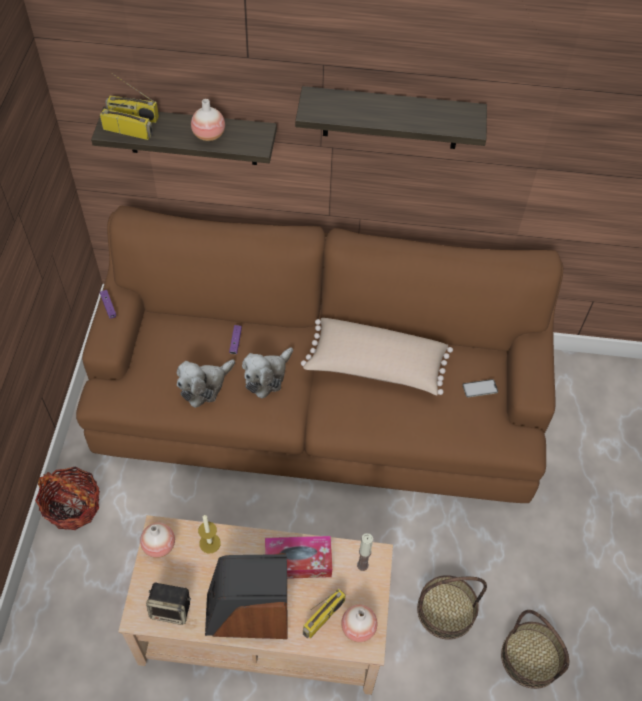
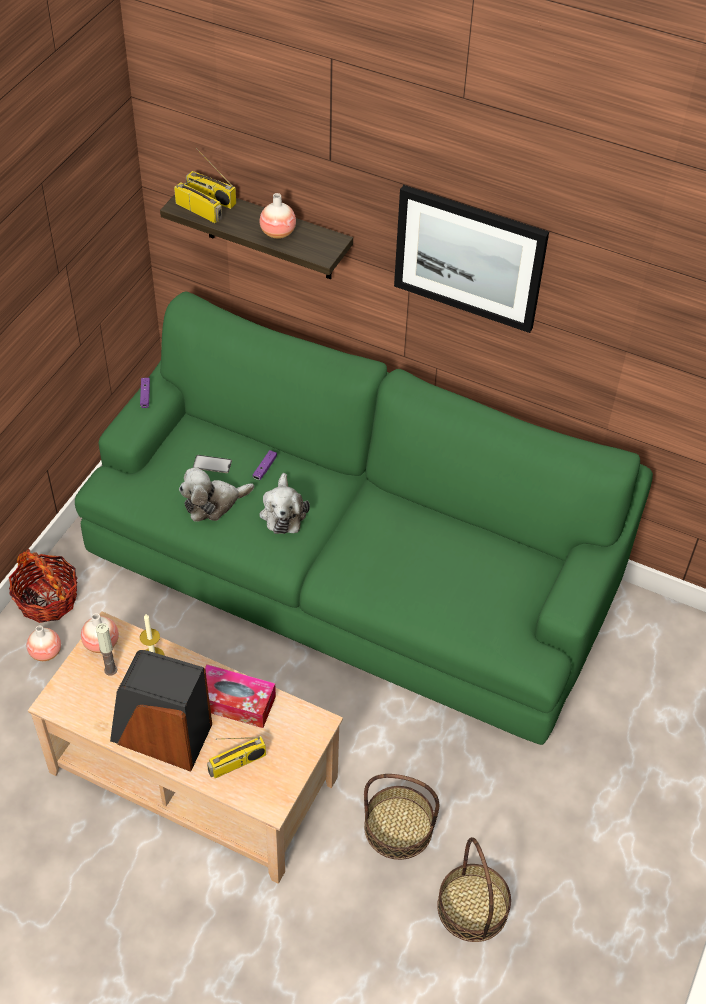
camera: 20 degrees right, 5 degrees down
(171, 609) = (88, 706): speaker -> none
(267, 376) = (283, 512): plush toy -> plush toy turned 60 degrees counterclockwise
(319, 403) = (351, 572): brown sofa -> green sofa
(358, 628) = (268, 785): vase -> vase (46, 652)
(362, 565) = (301, 727): candle -> candle (110, 670)
(375, 367) = (404, 535): beige pillow -> none
(391, 118) = (469, 257): shelf -> picture
(480, 388) = (512, 589): phone -> phone (212, 464)

